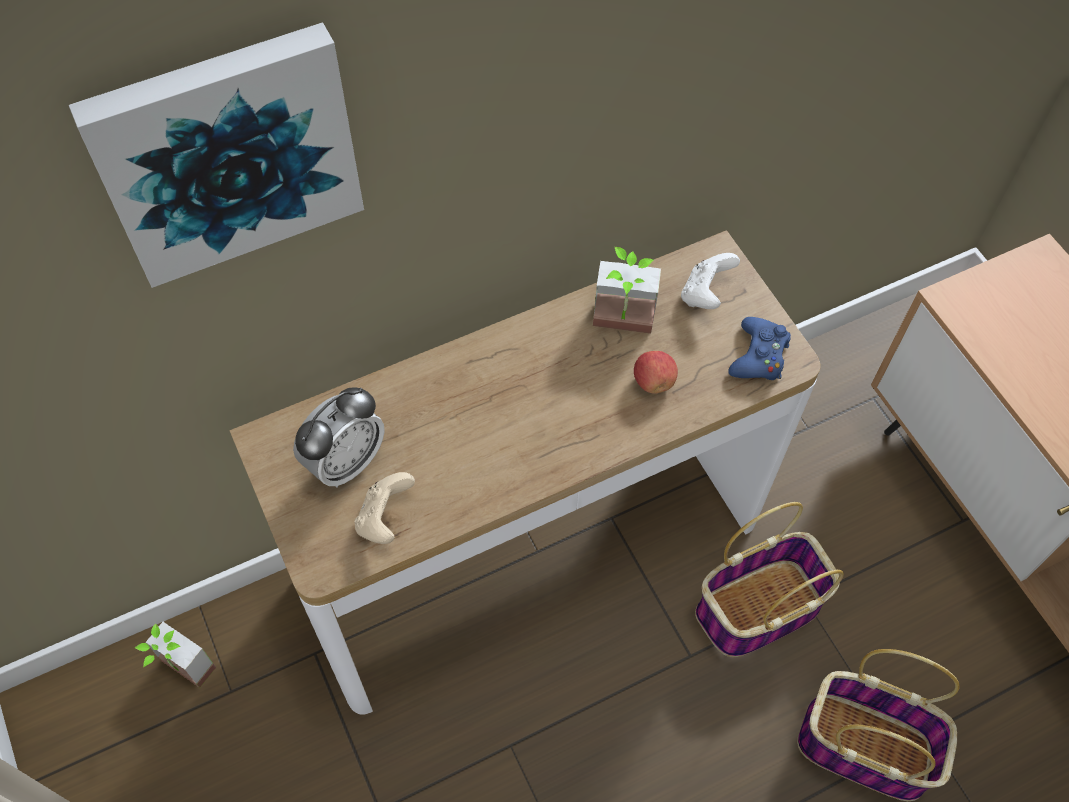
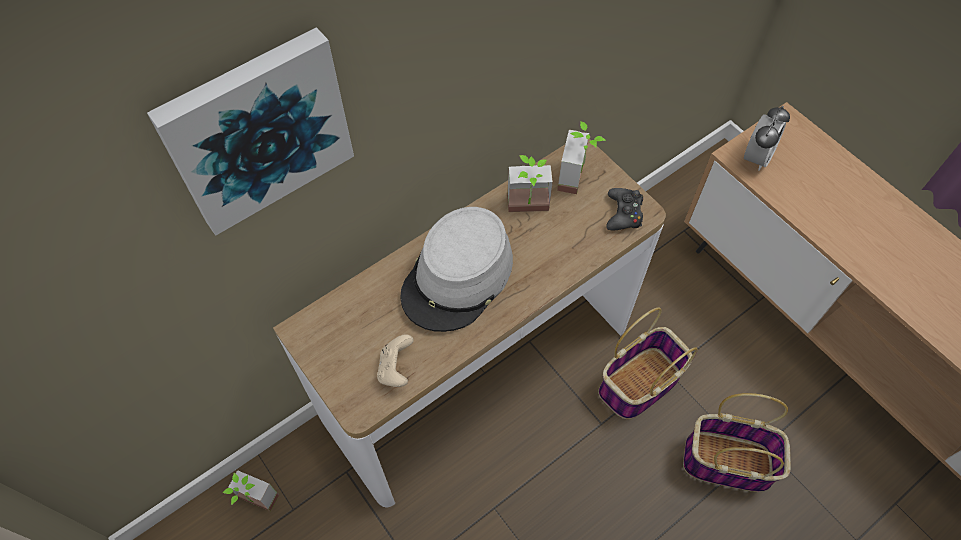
camera: 10 degrees left, 0 degrees up
(345, 462) = (359, 335): alarm clock -> alarm clock (756, 157)
(500, 406) = (458, 277): none -> grey hat
(653, 382) = (557, 243): apple -> none
(705, 294) = (579, 178): white game controller -> potted plant
(759, 356) = (624, 213): blue game controller -> black game controller

